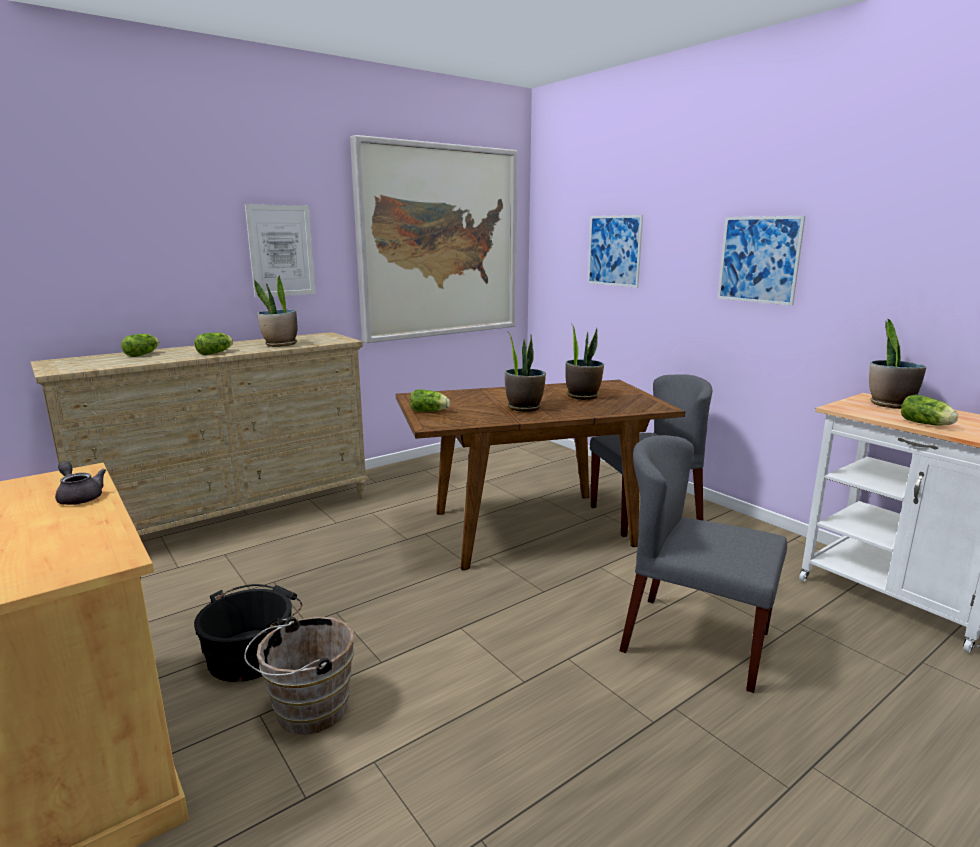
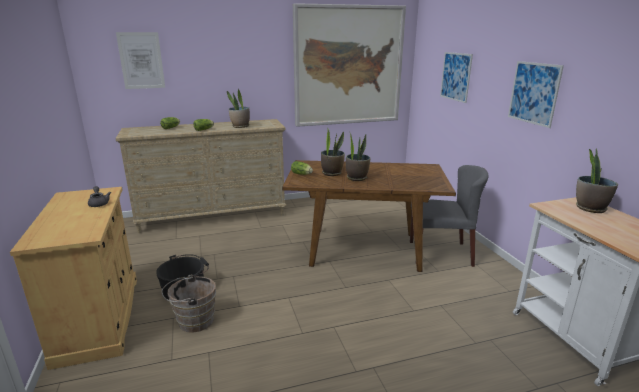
camera: 20 degrees right, 5 degrees up
(281, 251) = (249, 72): picture -> picture (141, 60)
(582, 396) = (401, 174): potted plant -> potted plant (332, 173)
(694, 641) = (413, 334): grey chair -> none
(927, 424) = (595, 227): lettuce -> none

